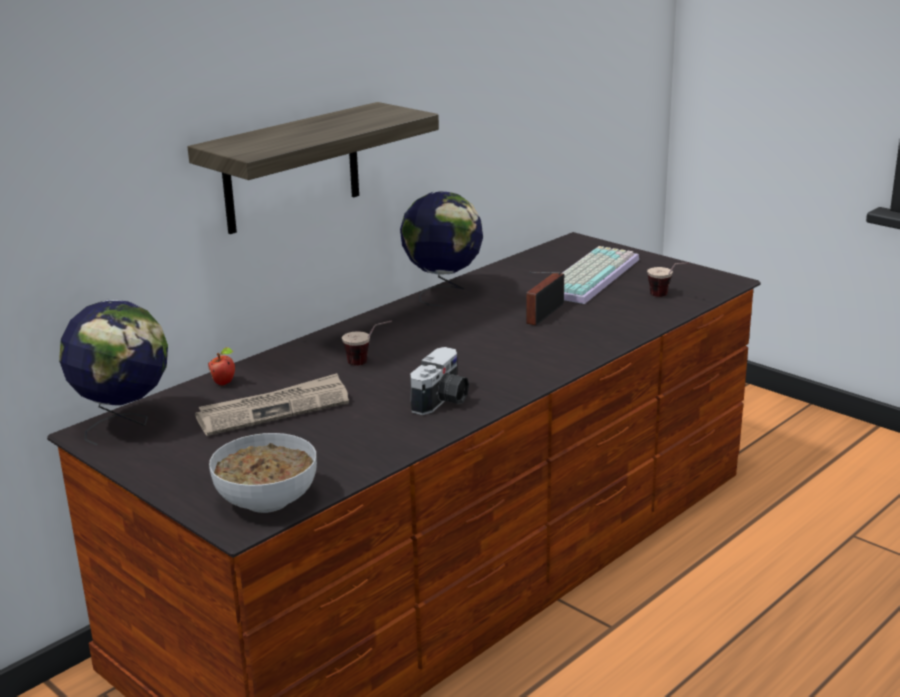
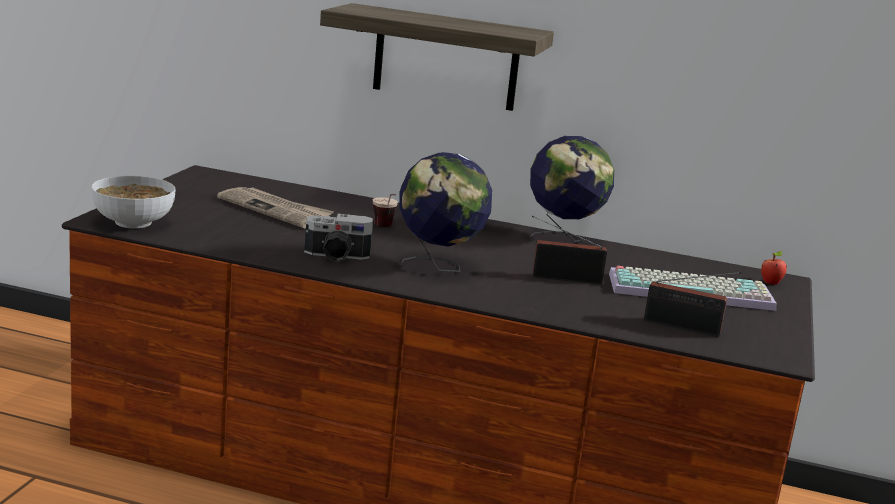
camera: 60 degrees right, 5 degrees down
(125, 425) = (219, 178): globe -> globe (439, 267)
(224, 383) = (307, 193): apple -> apple (771, 283)
(667, 297) = (686, 328): cup -> radio

